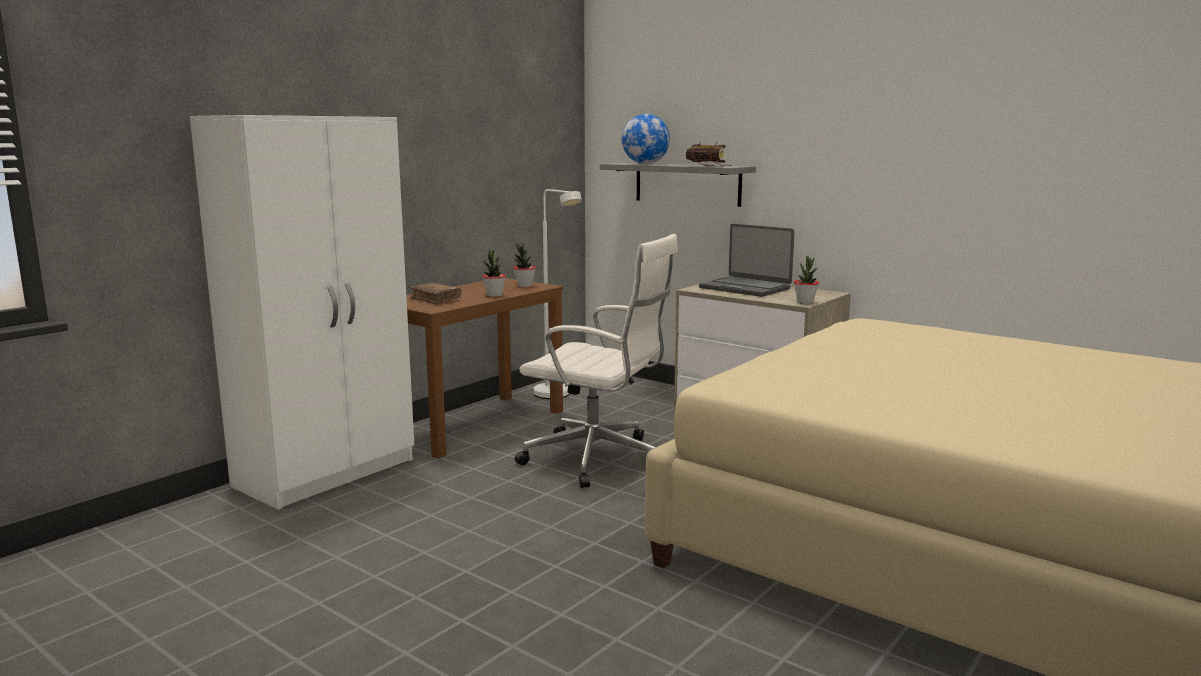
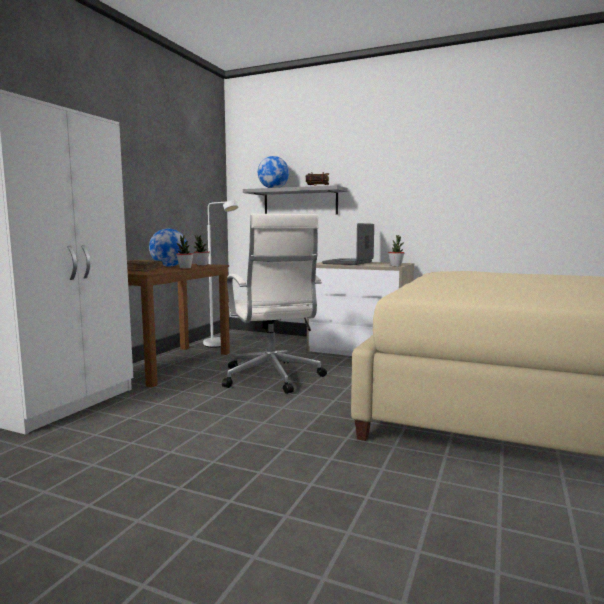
camera: 15 degrees left, 5 degrees down
(478, 288) = (169, 266): none -> globe
(598, 459) = (272, 378): white office chair -> white office chair turned 60 degrees clockwise
(745, 288) = (349, 263): laptop -> laptop turned 90 degrees clockwise

